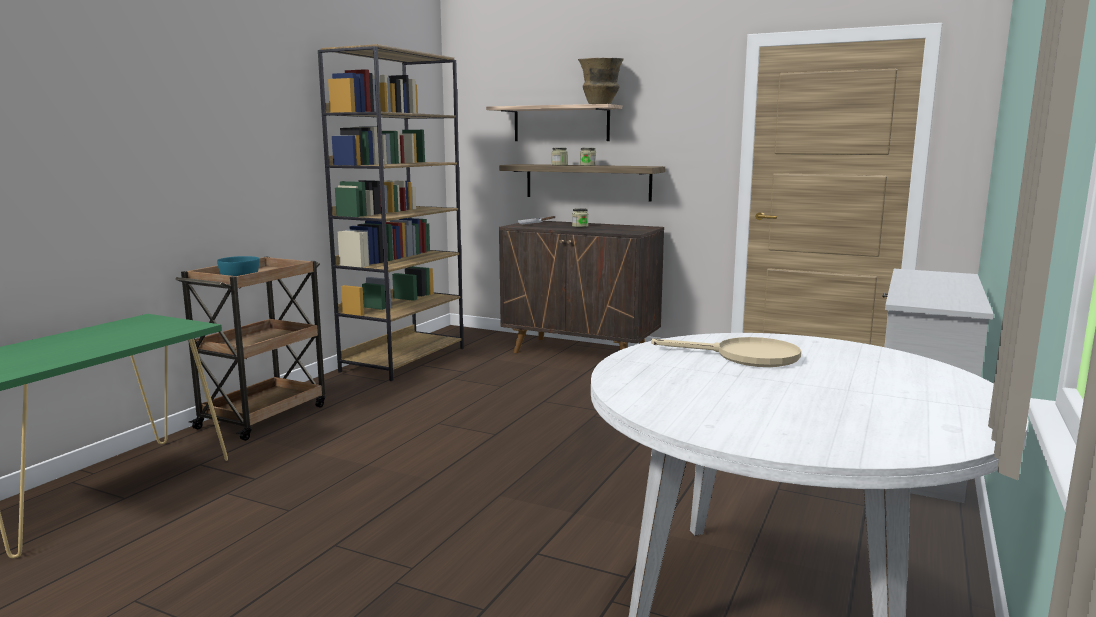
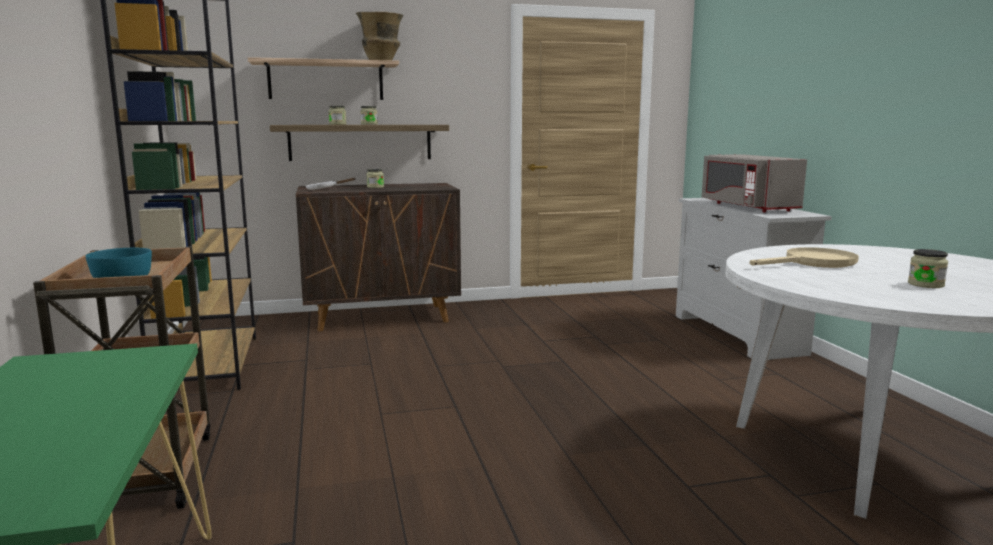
camera: 40 degrees left, 0 degrees up
(761, 400) = (925, 284): none -> jar
(928, 288) = (747, 207): none -> grey microwave

